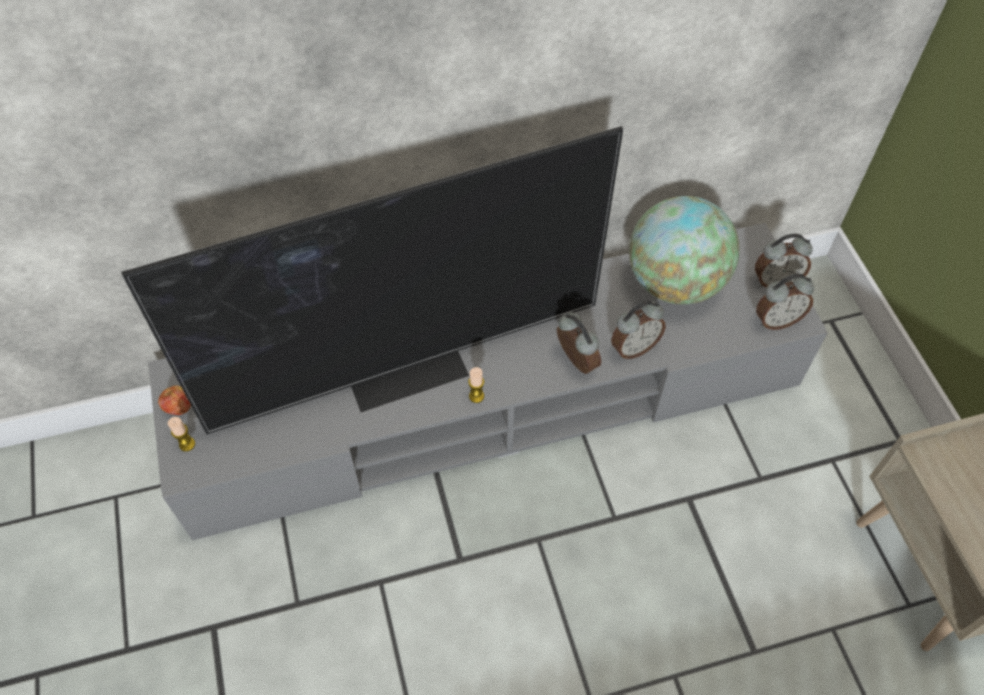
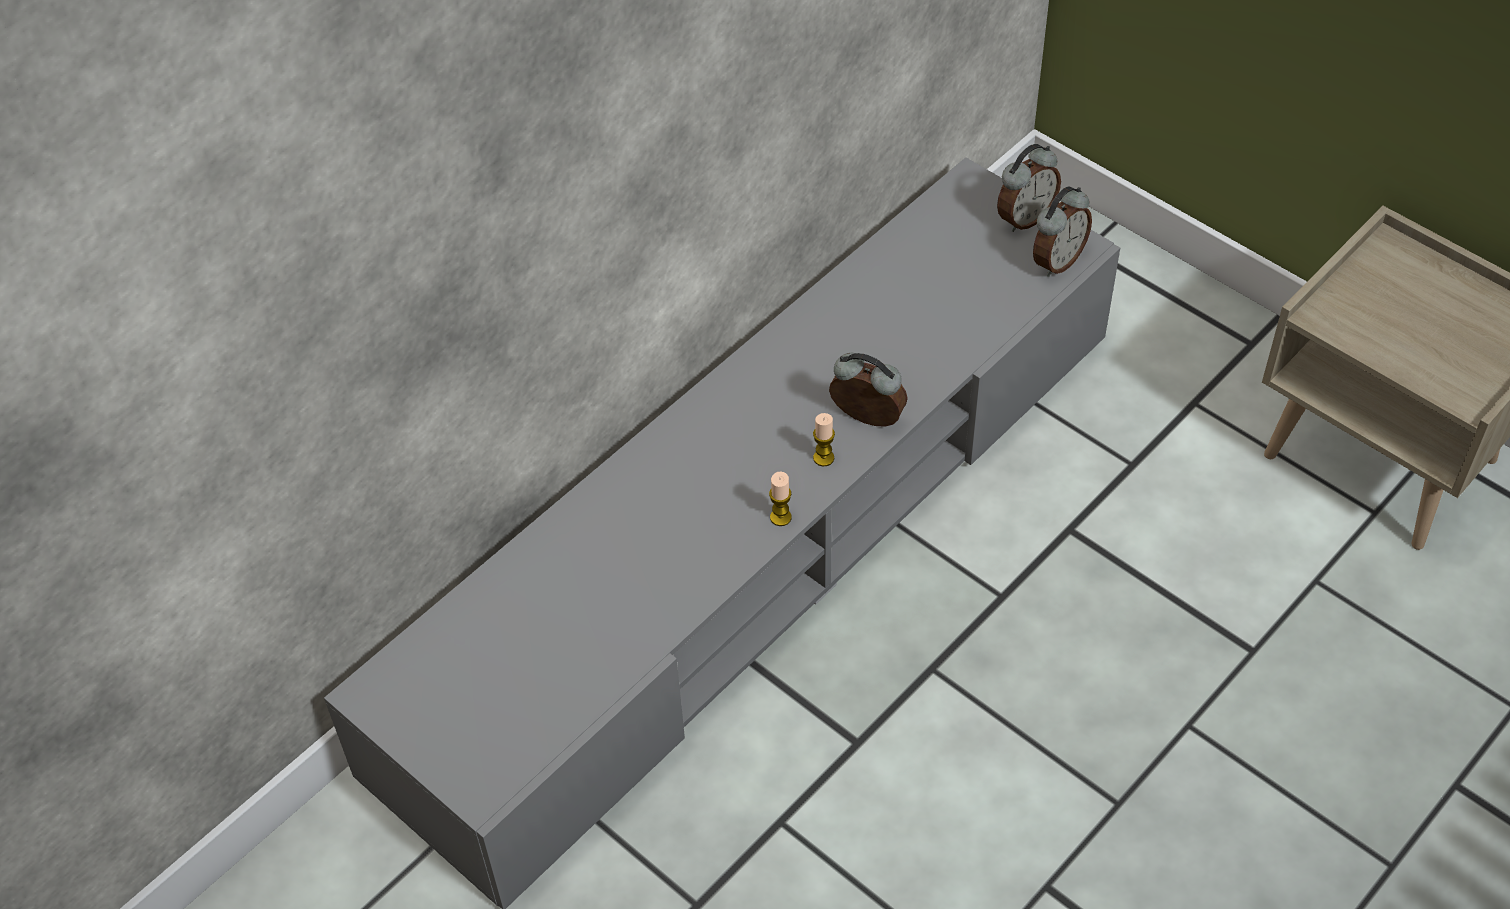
camera: 30 degrees left, 5 degrees down
(179, 408) = (415, 727): apple -> none
(187, 444) = (463, 761): candle -> candle (823, 458)
(407, 367) = (671, 529): television -> none
(633, 347) = (921, 370): alarm clock -> none
(674, 283) = (913, 275): globe -> none

